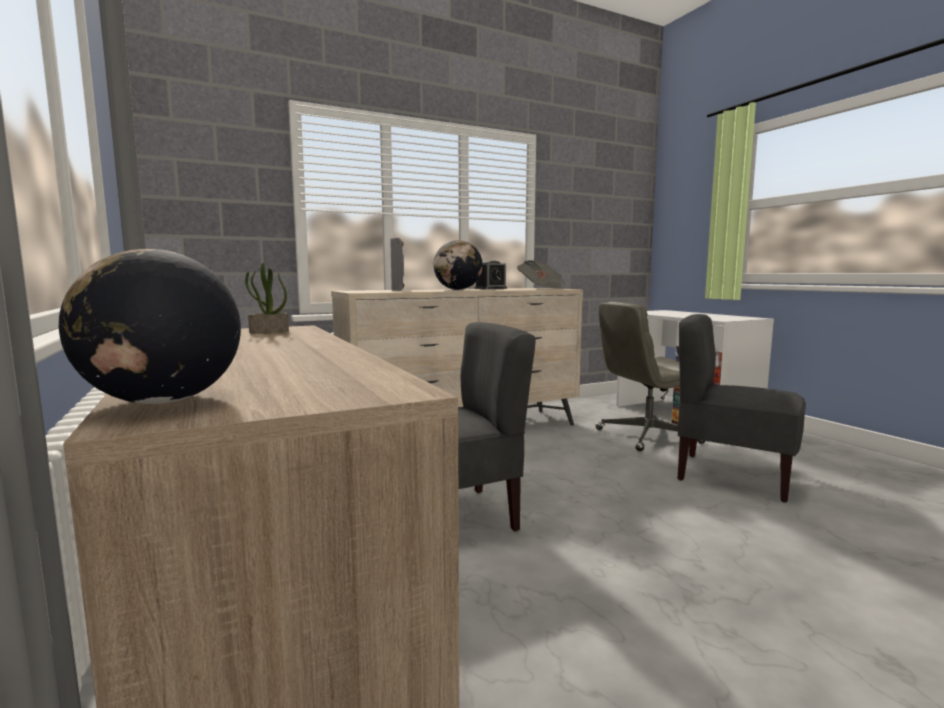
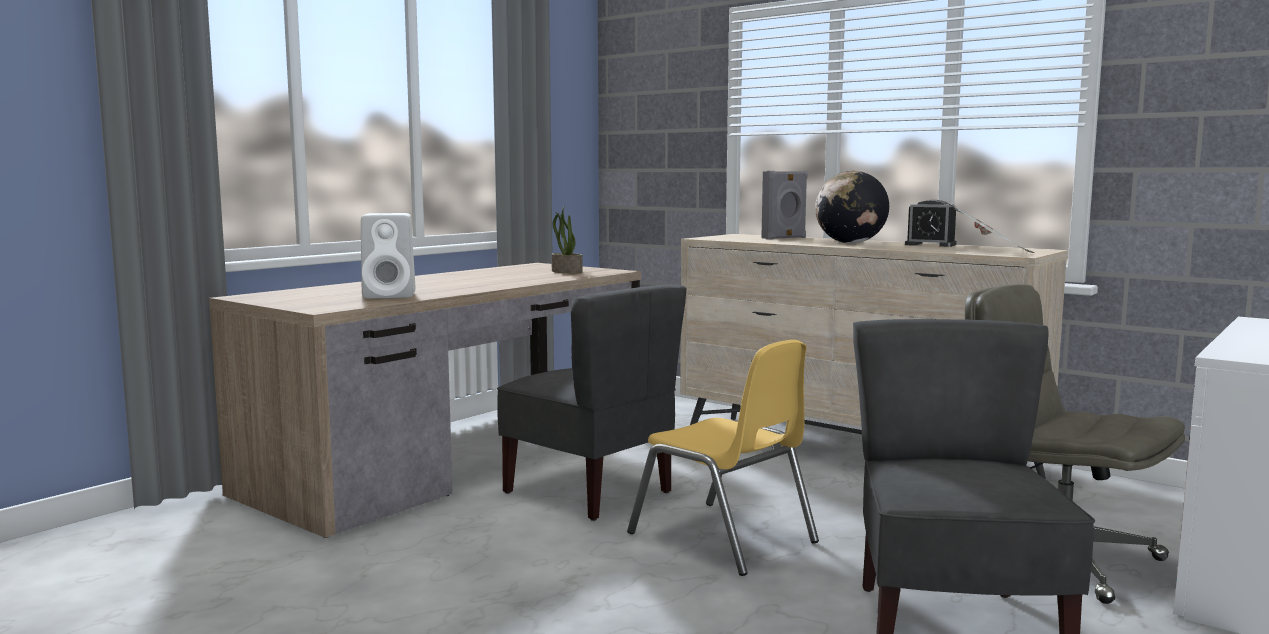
camera: 65 degrees right, 0 degrees up
(163, 401) = (282, 293): globe -> none
(327, 368) = (391, 295): none -> white speaker
(582, 495) = (723, 538): none -> yellow chair

